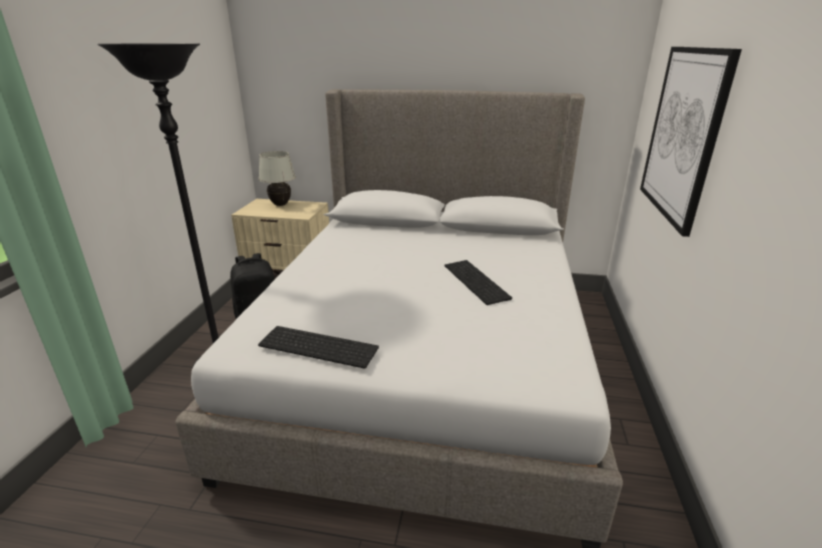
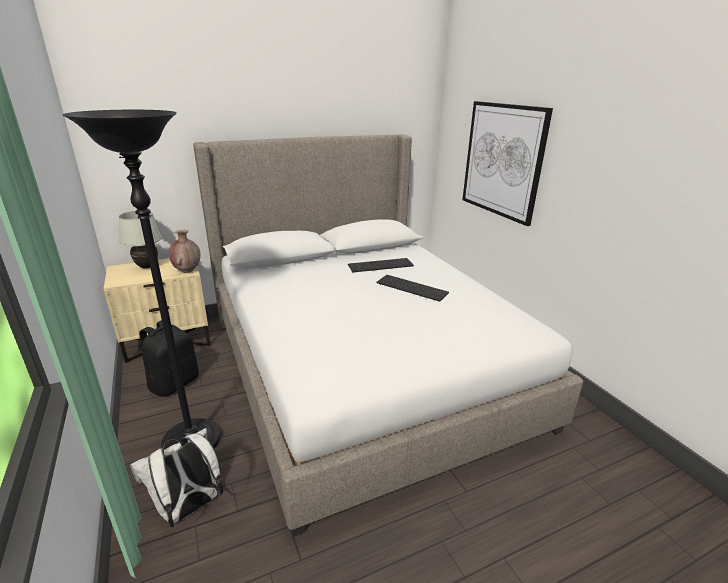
camera: 35 degrees left, 0 degrees up
(168, 419) = (189, 508): none -> white backpack
(304, 214) = (187, 270): none -> brown vase
(320, 346) = (380, 365): keyboard -> keyboard (381, 265)

